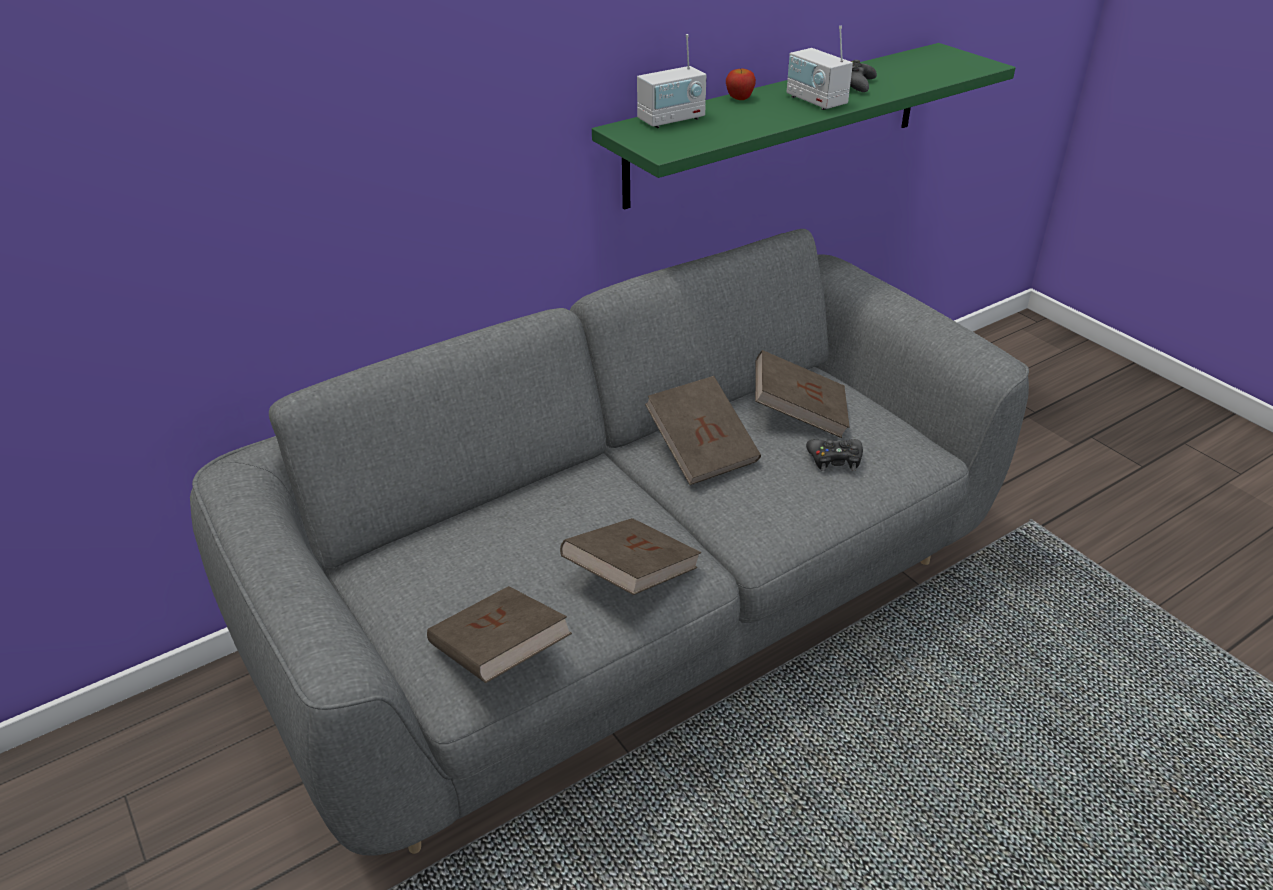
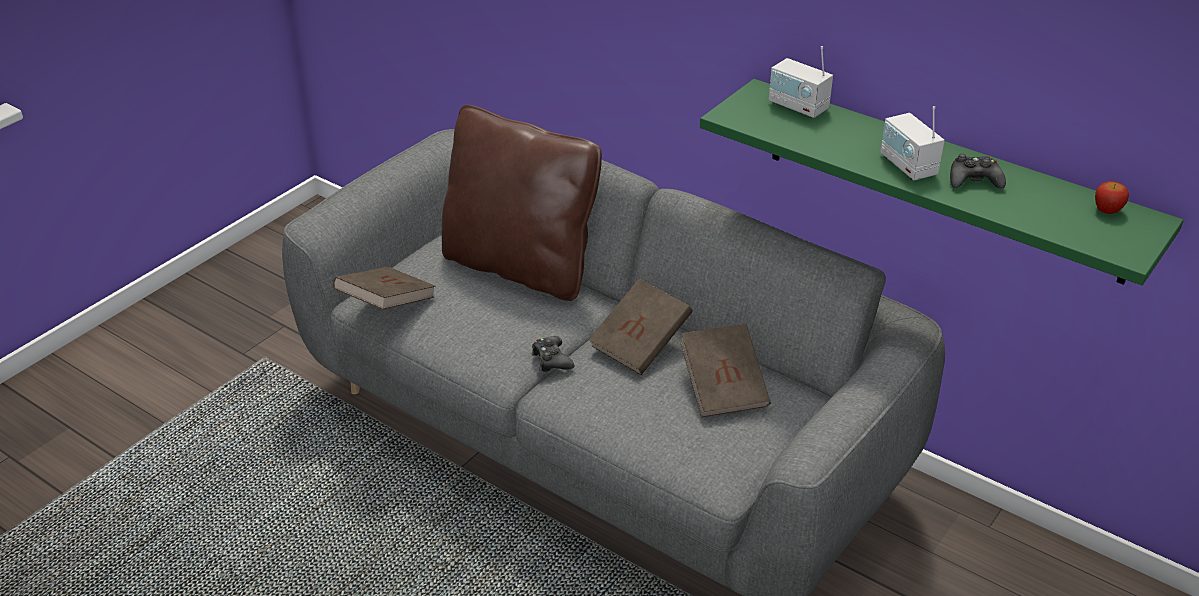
camera: 70 degrees right, 0 degrees up
(492, 511) = (520, 266): none -> brown pillow
(631, 576) = (481, 341): brown book -> none
(739, 98) = (880, 128): apple -> apple (1107, 210)
(816, 101) = (907, 166): radio -> radio turned 60 degrees counterclockwise
(835, 459) = (668, 418): black game controller -> black game controller (551, 360)

